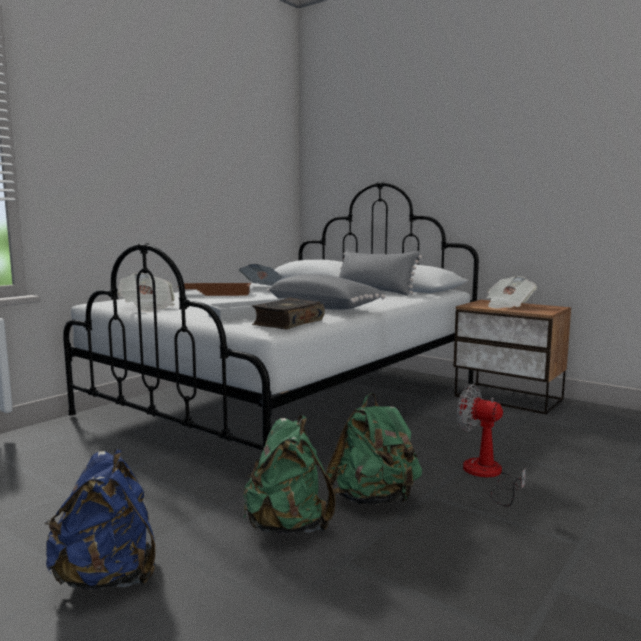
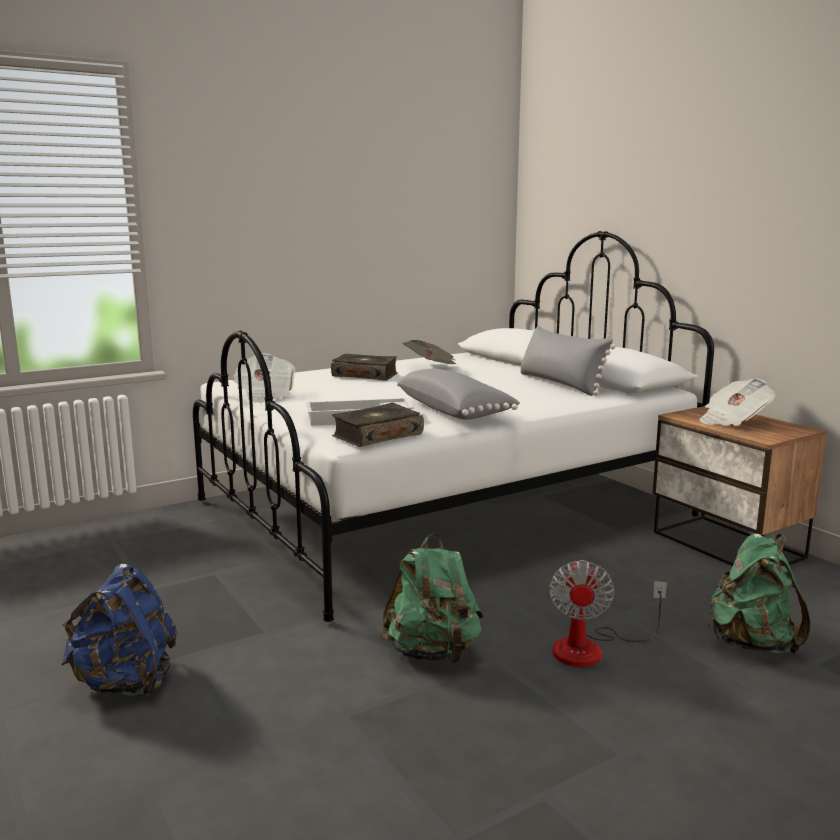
camera: 20 degrees right, 5 degrees up
(216, 293) = (365, 375): brown tray -> book
(288, 526) = (319, 666): green backpack -> green backpack (751, 643)
(487, 475) = (591, 648): fan -> fan turned 135 degrees counterclockwise

